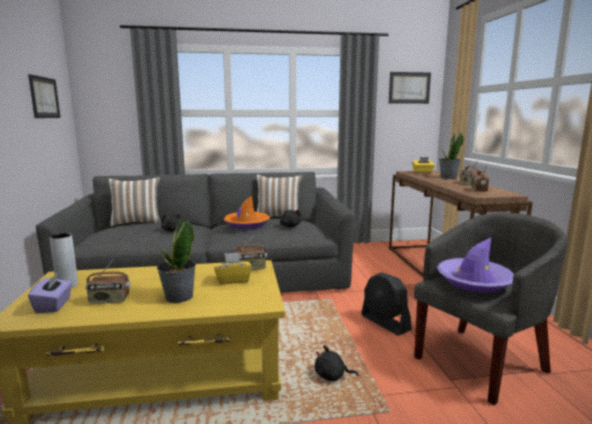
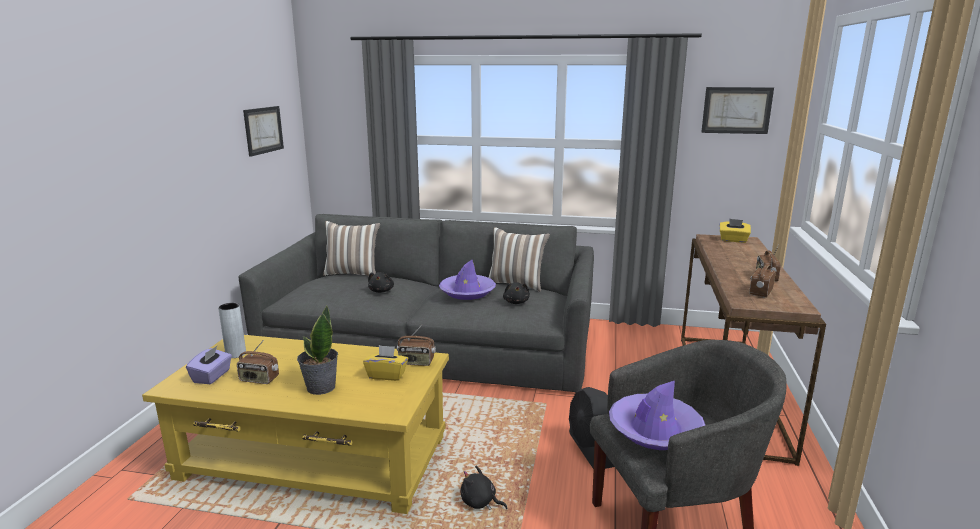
camera: 20 degrees right, 5 degrees up
(246, 224) = (467, 292): orange hat -> purple hat
(448, 178) = (754, 258): potted plant -> none

